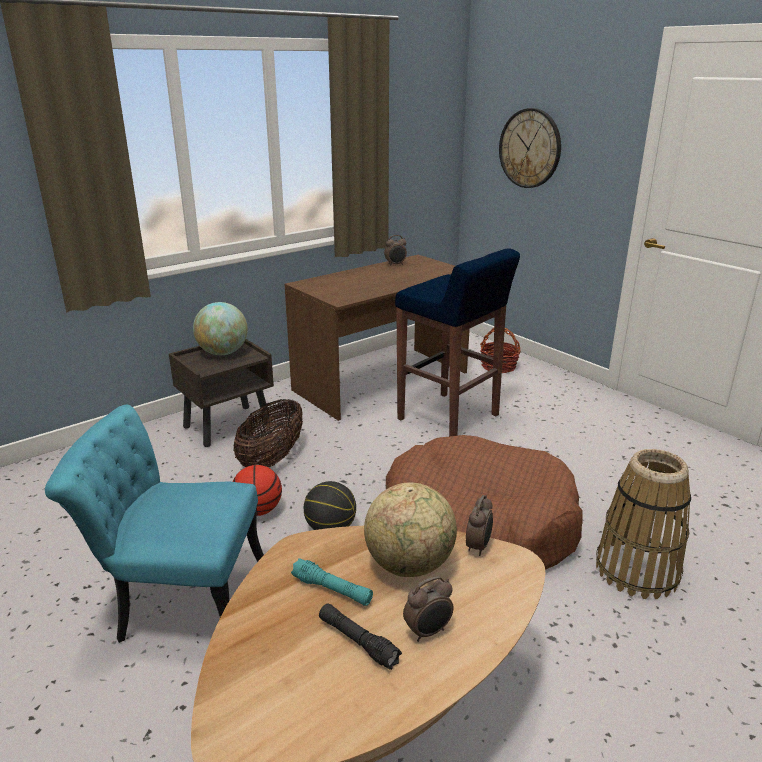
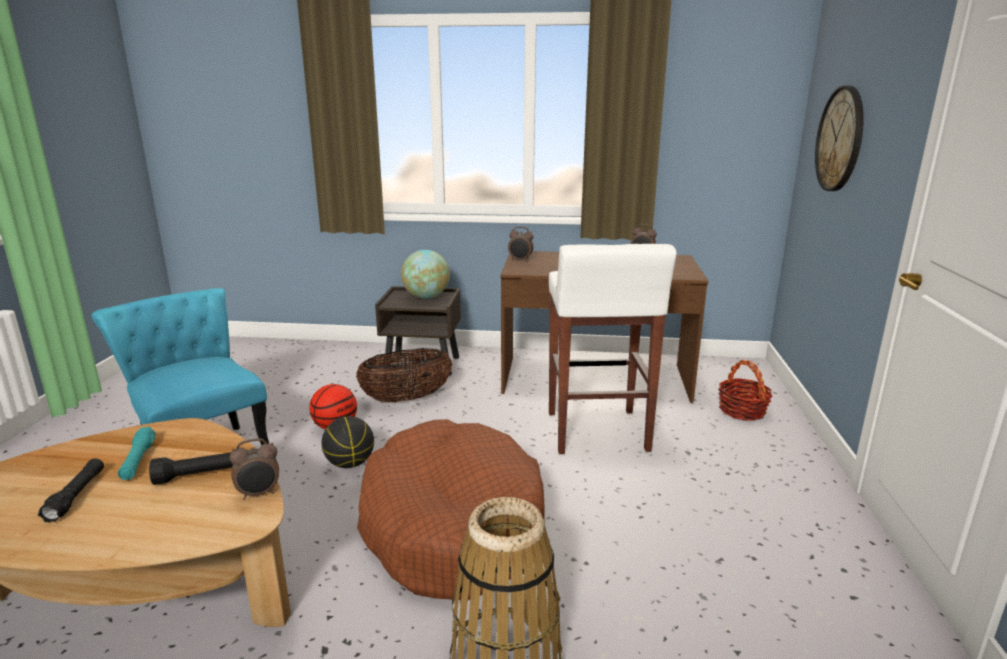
camera: 45 degrees right, 5 degrees down
(410, 565) = (200, 475): globe -> black flashlight
(428, 632) = (108, 519): alarm clock -> alarm clock (520, 260)
(449, 418) = (597, 432): blue stool -> white stool

